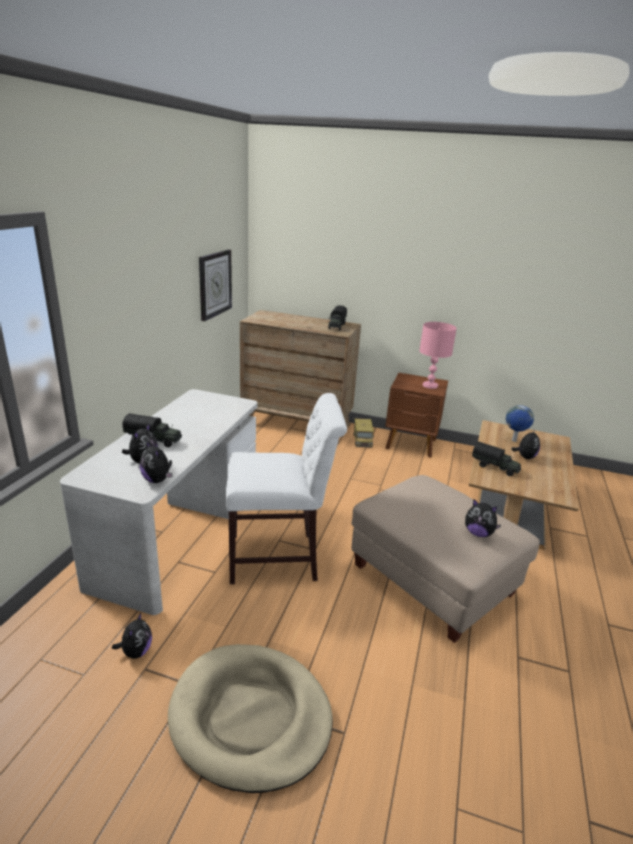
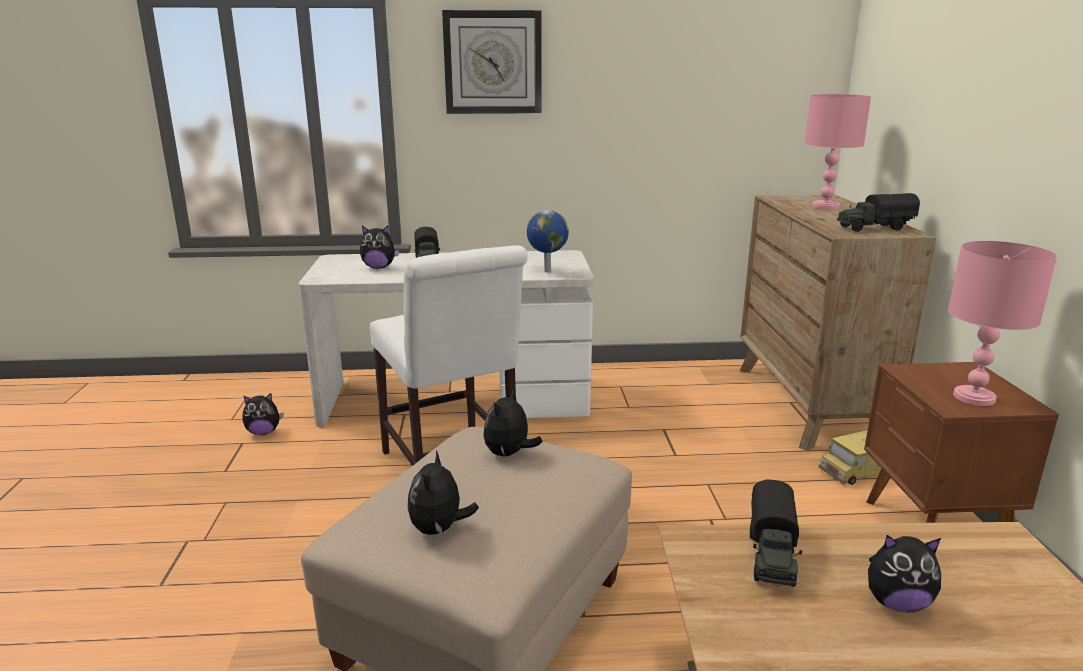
camera: 70 degrees right, 5 degrees down
(157, 480) = (345, 278): plush toy -> plush toy (509, 454)
(214, 284) = (719, 129): wall clock -> wall clock (493, 62)
(250, 717) = (183, 515): beige dog bed -> none
(285, 319) = (824, 206): none -> pink table lamp
(514, 441) = (971, 580): globe -> globe (546, 271)

